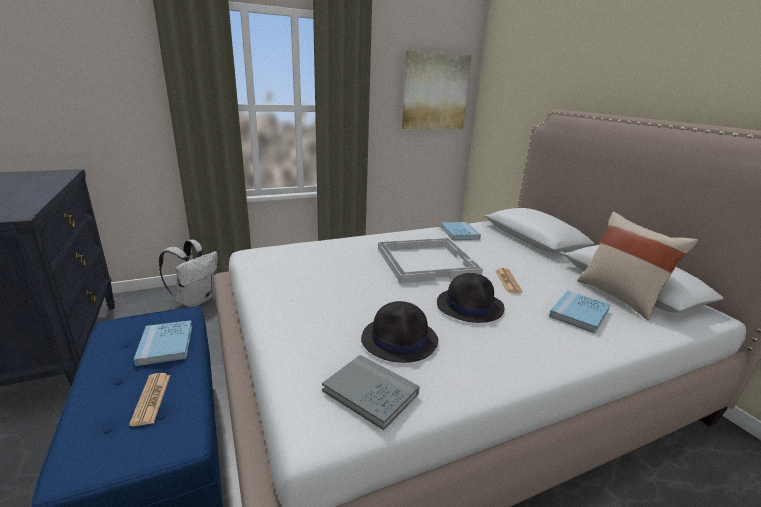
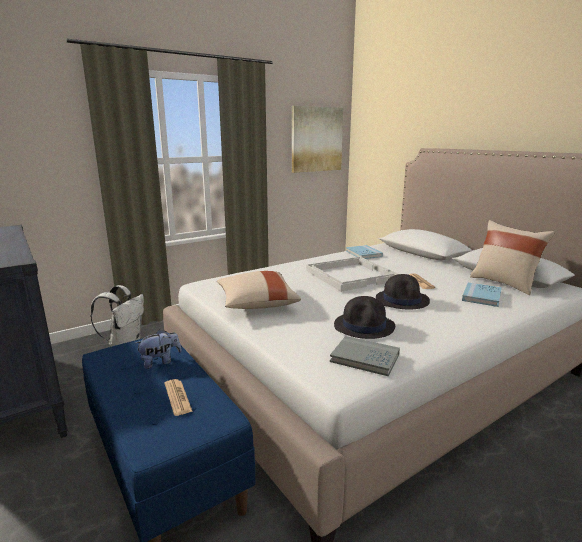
camera: 10 degrees left, 5 degrees down
(165, 344) = (160, 362): blue book -> plush toy
(292, 288) = (256, 303): none -> beige pillow

